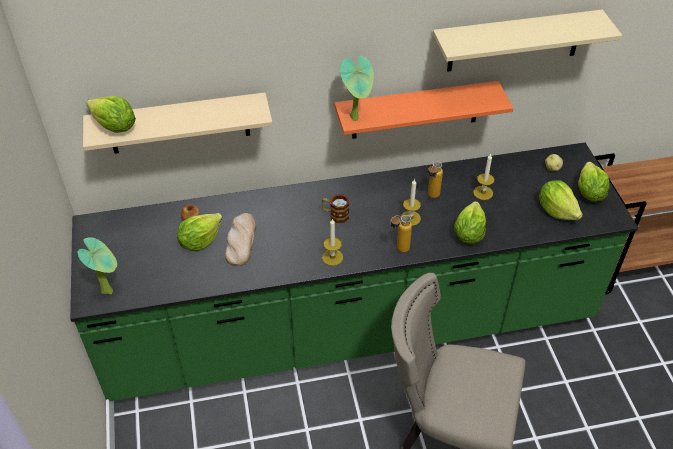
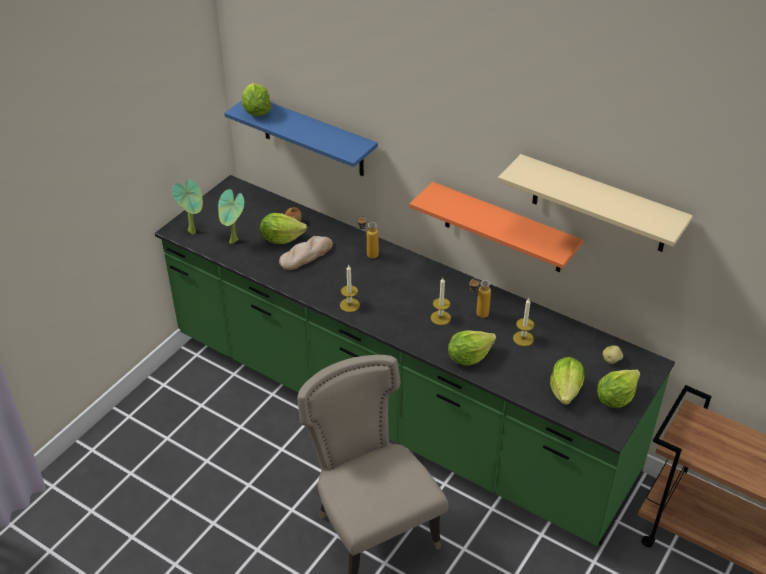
camera: 45 degrees right, 5 degrees down
(179, 123) = (313, 137): beige shelf -> blue shelf
(335, 215) = (390, 280): mug -> none
(356, 118) = (431, 200): potted plant -> potted plant (234, 242)
(398, 250) = (401, 331): bottle -> bottle (368, 254)

